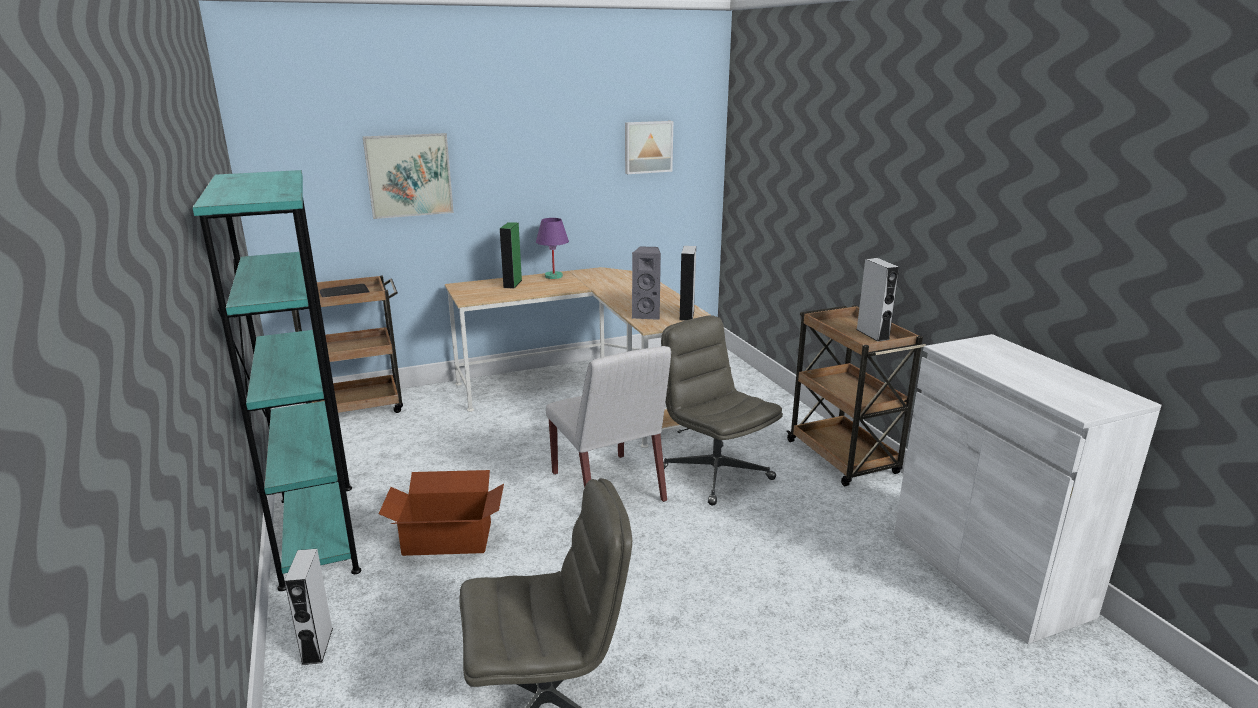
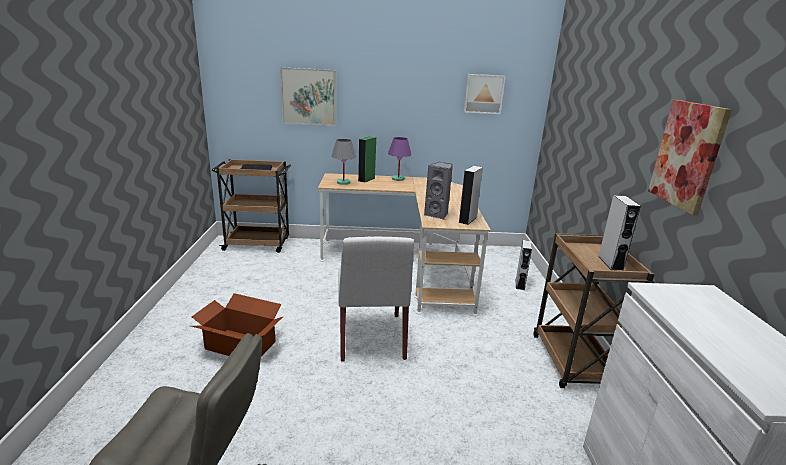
camera: 20 degrees right, 0 degrees up
(317, 646) = (106, 398): grey speaker -> grey speaker (520, 284)
(318, 533) = (172, 319): turquoise bookcase -> none
(486, 293) = (343, 183): none -> grey table lamp
(714, 473) = (457, 347): grey office chair -> none
(938, 208) = (687, 155): none -> picture

